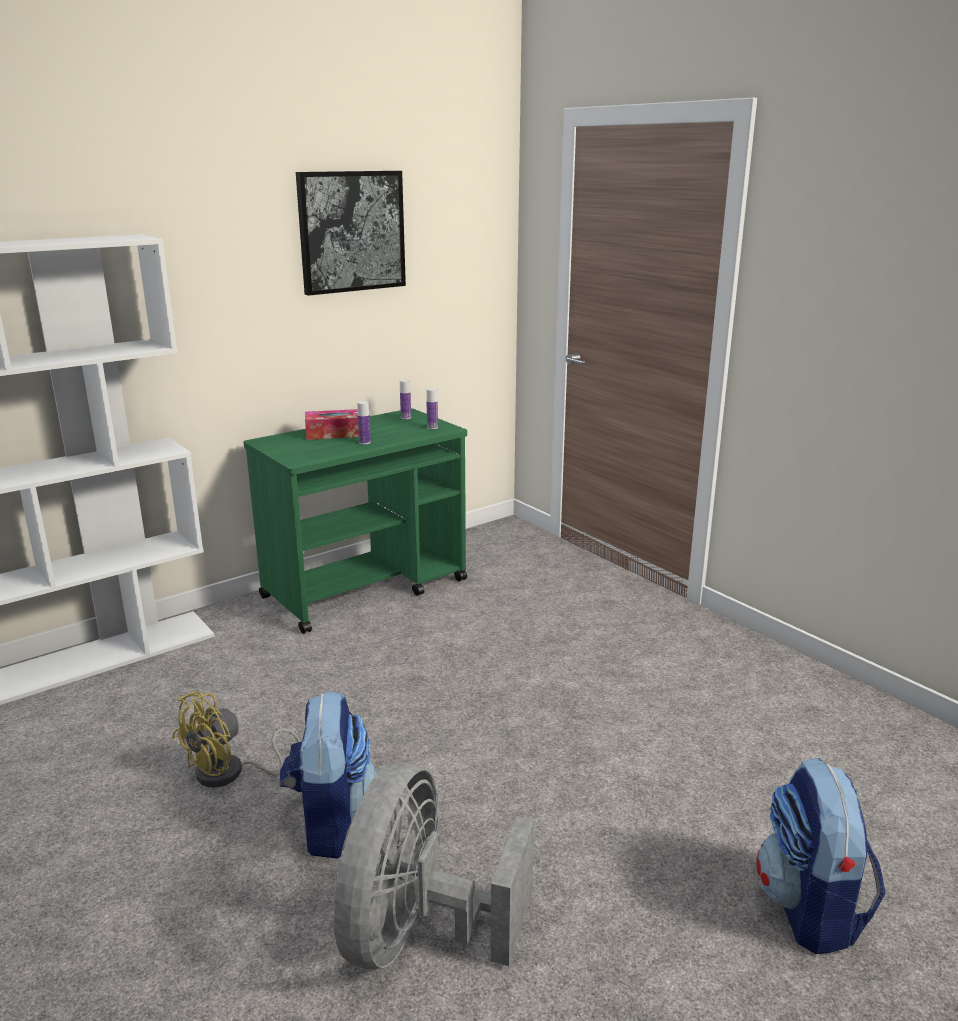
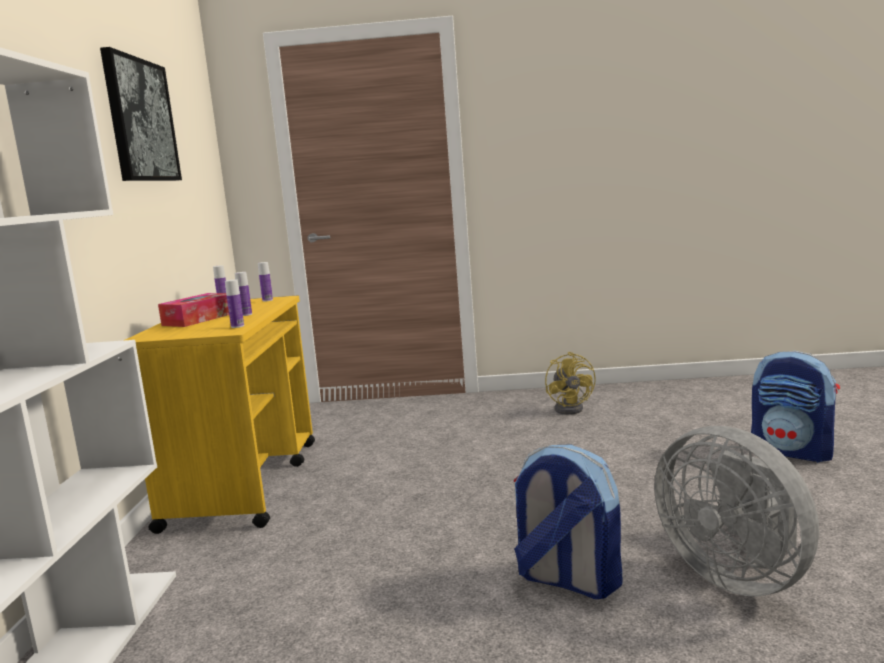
camera: 50 degrees left, 10 degrees down
(230, 774) = (434, 617): yellow fan -> yellow fan (572, 408)
(317, 456) = (237, 326): none -> bottle
(366, 588) = (245, 482): green cart -> yellow cart

